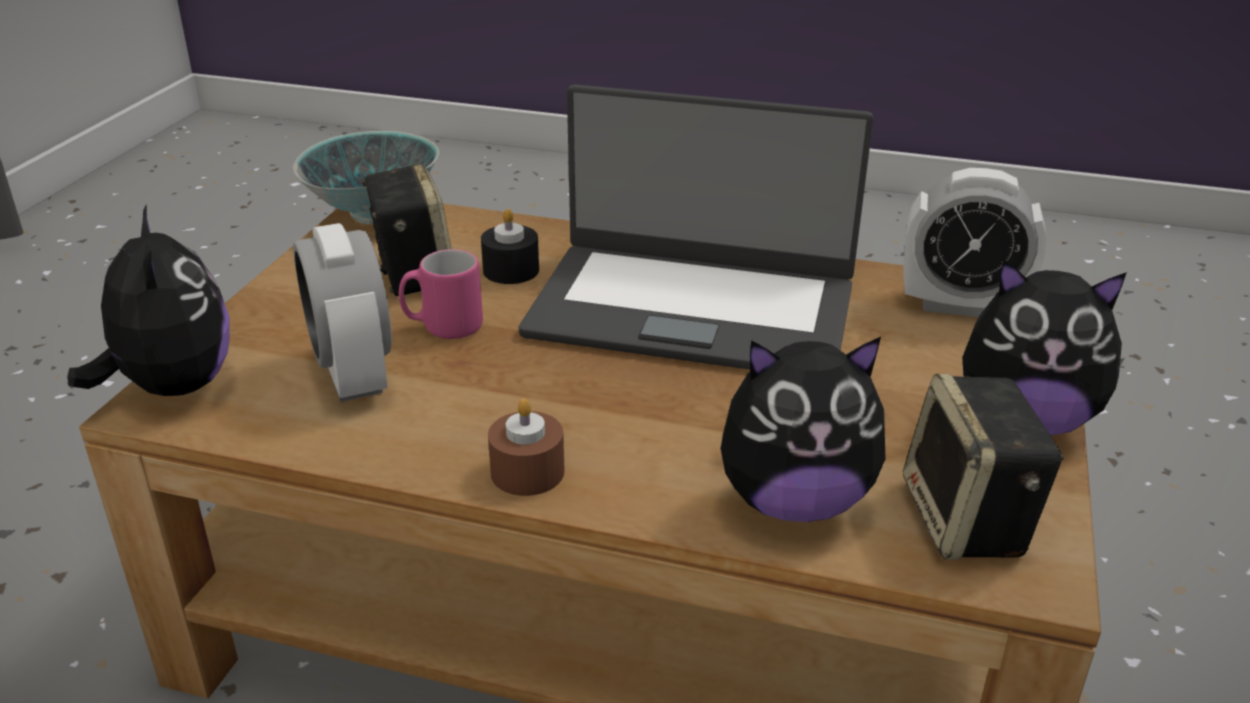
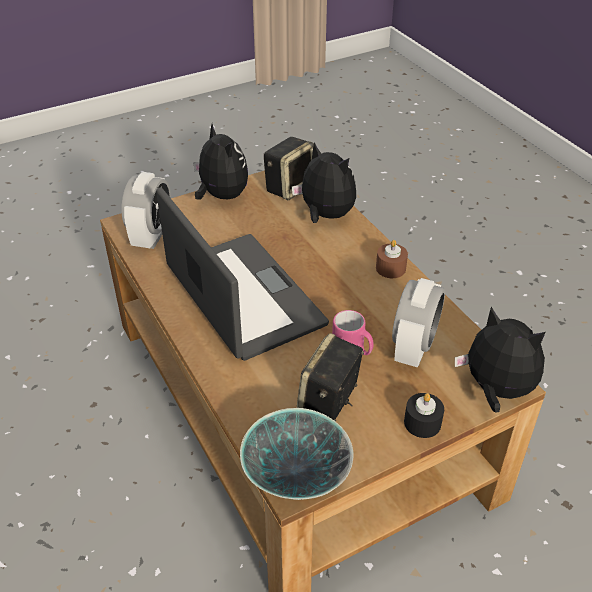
camera: 135 degrees left, 10 degrees up
(172, 387) = (496, 390): plush toy -> plush toy turned 105 degrees clockwise
(511, 270) = (282, 371): black candle -> black candle (422, 423)
(961, 305) = (151, 236): alarm clock -> alarm clock turned 45 degrees clockwise

